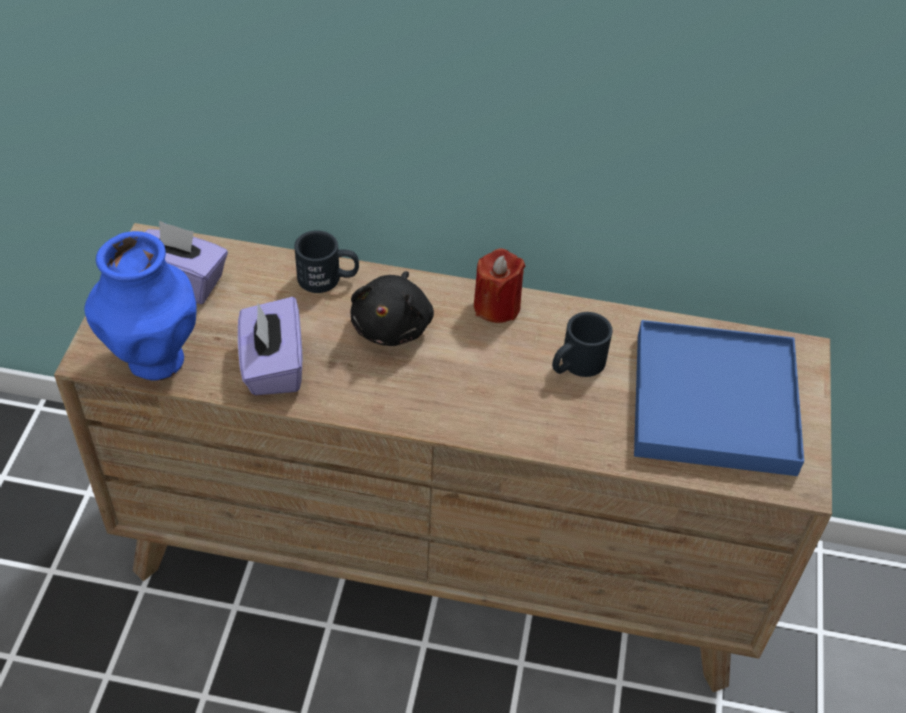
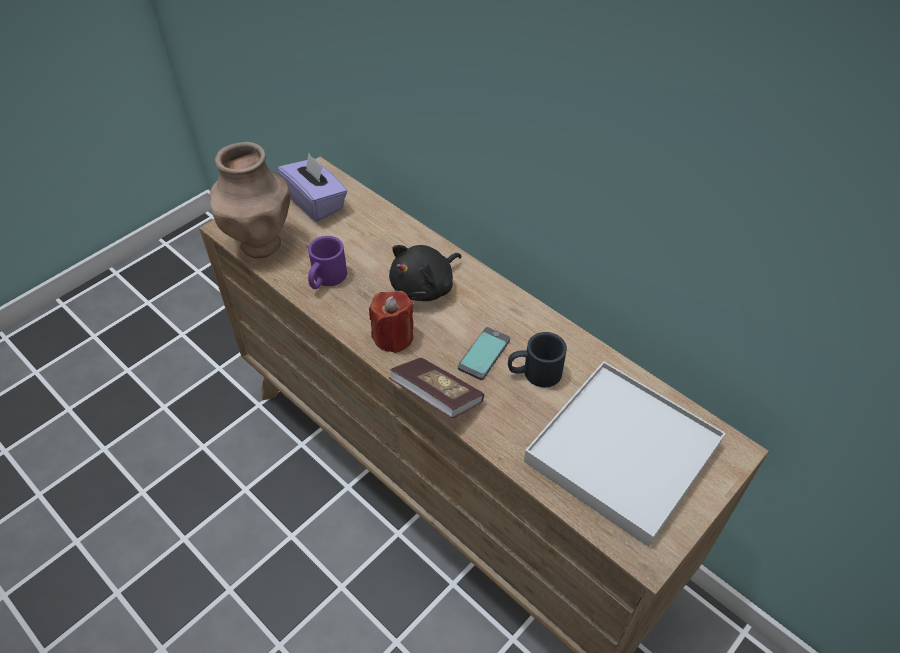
camera: 35 degrees right, 0 degrees up
(155, 359) = (261, 243): blue vase -> brown vase
(272, 366) = (326, 279): purple tissue box -> purple mug
(328, 278) = (408, 238): black mug -> none
(497, 306) = (509, 305): red candle -> red candle (393, 337)
(500, 436) = (436, 397): none -> book
(511, 369) = (483, 354): none -> phone
(714, 403) = (622, 454): blue tray -> white tray

